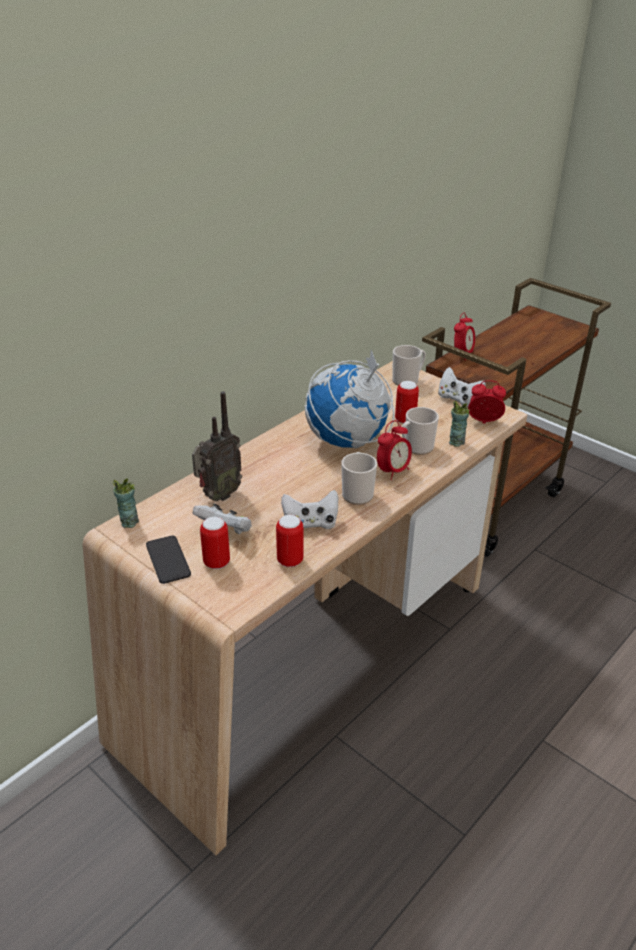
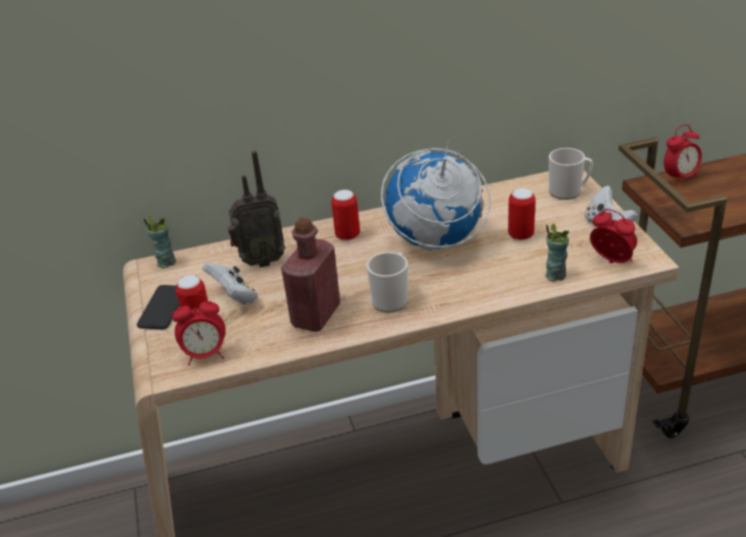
camera: 35 degrees right, 0 degrees up
(290, 560) = (262, 345): can -> can (347, 235)
(310, 524) = (316, 315): white game controller -> red bottle
(393, 471) = (451, 287): alarm clock -> alarm clock (205, 355)
(416, 447) = (502, 269): mug -> none

